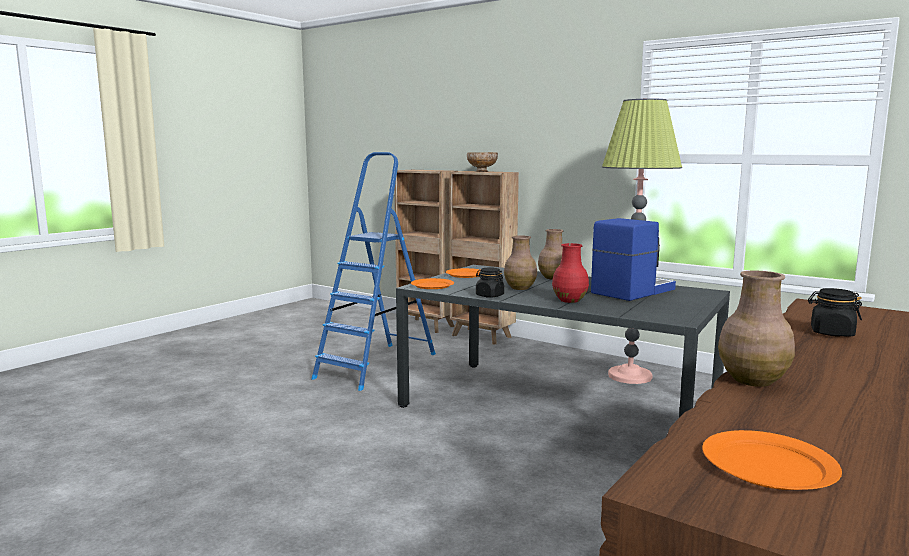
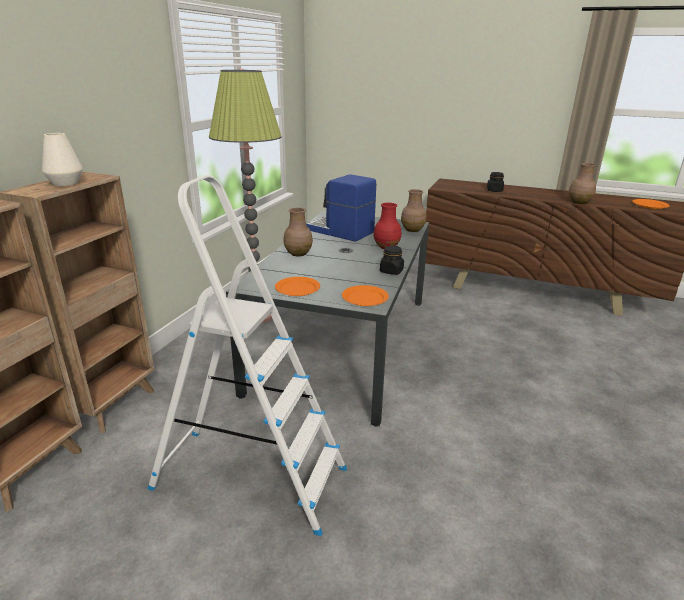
camera: 105 degrees left, 15 degrees up
(376, 366) = (251, 478): blue step ladder -> white step ladder
(482, 171) = (66, 183): bowl -> white vase
(520, 288) = (351, 263): brown vase -> brown vase (412, 230)

